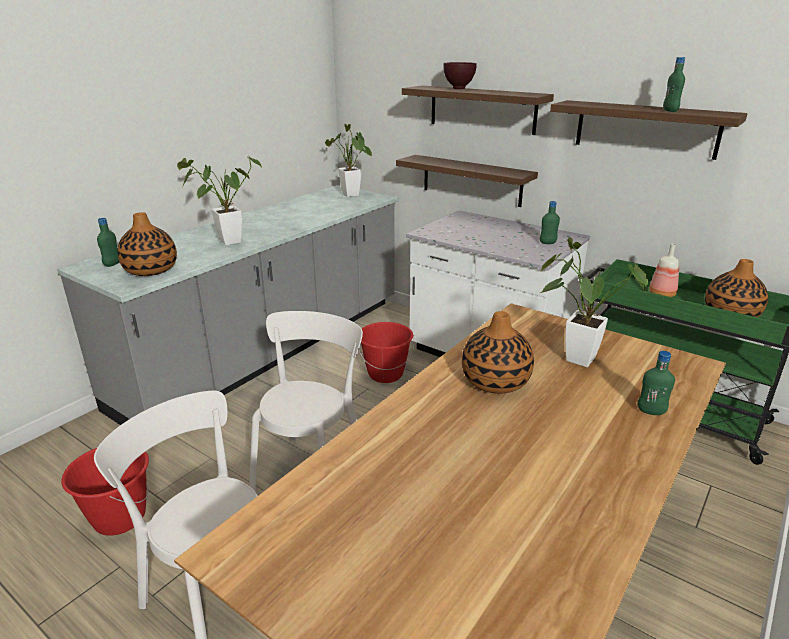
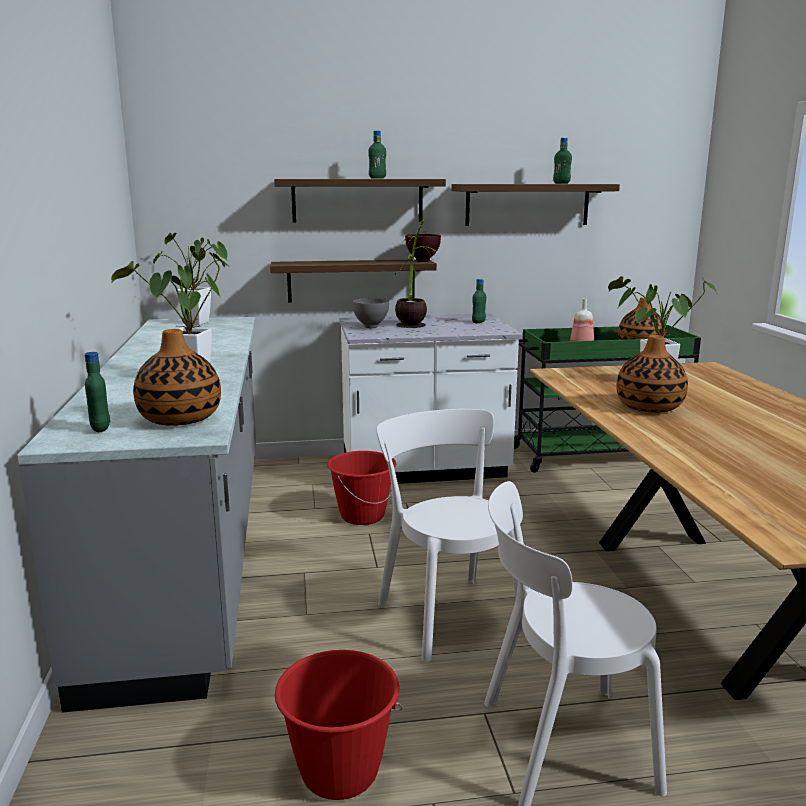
camera: 45 degrees left, 10 degrees down
(450, 226) = (370, 327): none -> grey bowl
(459, 89) = (336, 178): brown bowl -> brown bowl (423, 261)
(477, 235) = (413, 328): none -> potted plant
(651, 411) = (750, 391): green bottle -> green bottle (377, 178)

